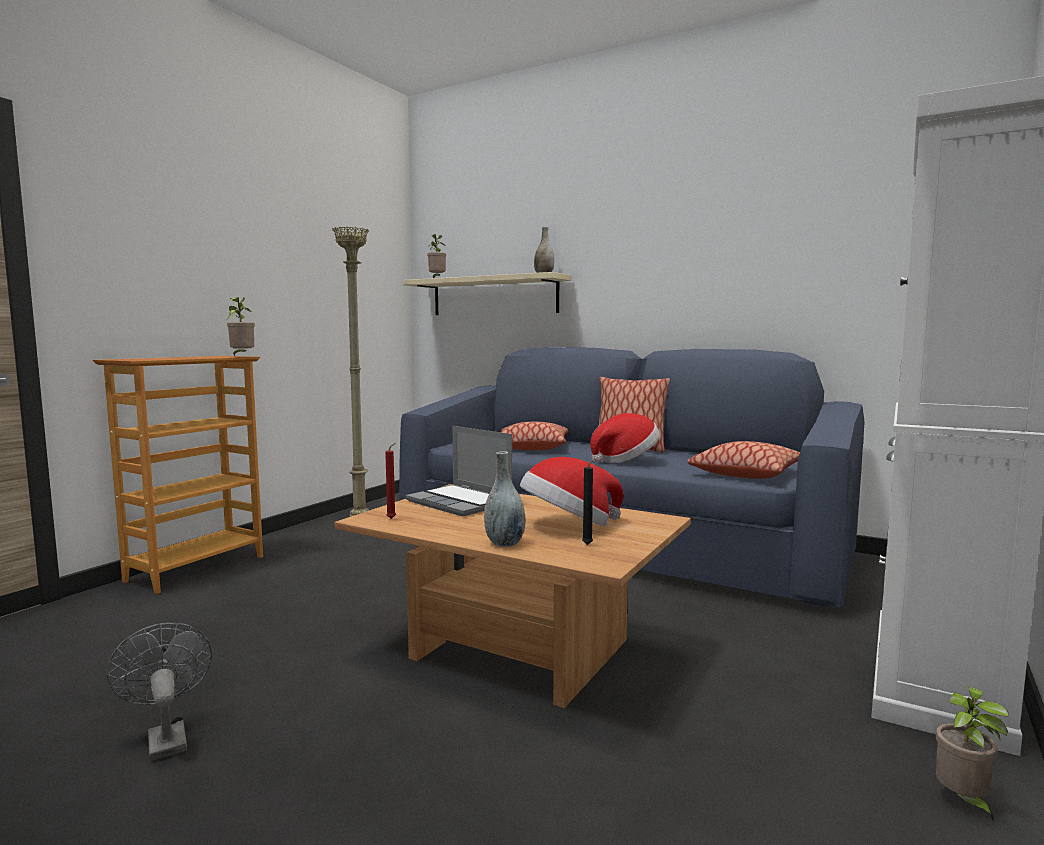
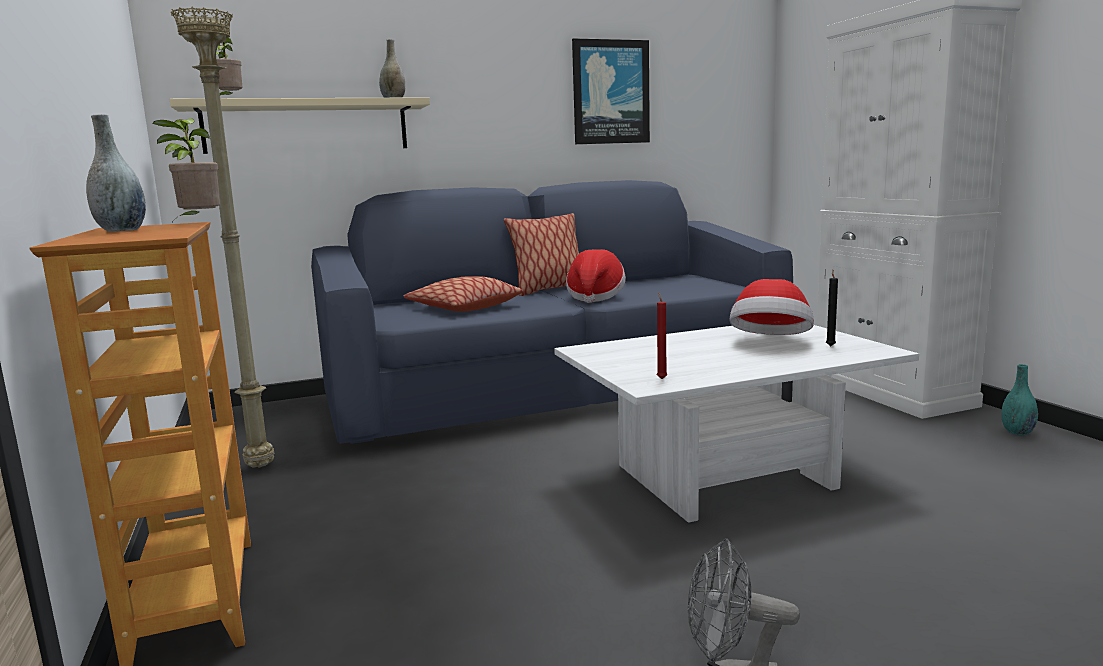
camera: 50 degrees left, 5 degrees up
(461, 502) = (640, 354): laptop -> none
(504, 543) = (799, 362): grey vase -> grey vase (121, 230)
(514, 651) = (725, 479): brown coffee table -> white coffee table
(745, 474) = (698, 288): pillow -> none
(755, 257) = (610, 92): none -> picture
(963, 802) = (1017, 432): potted plant -> turquoise vase

